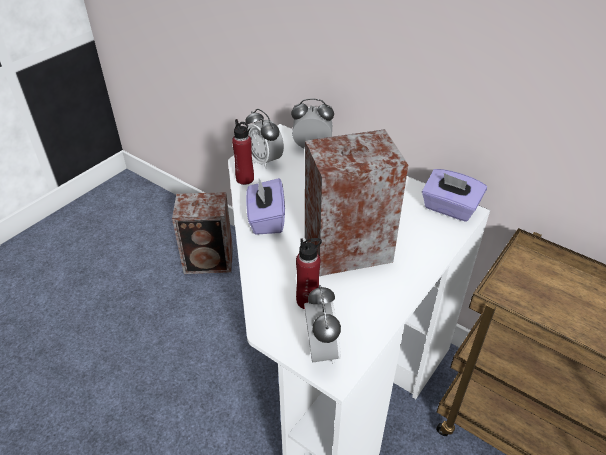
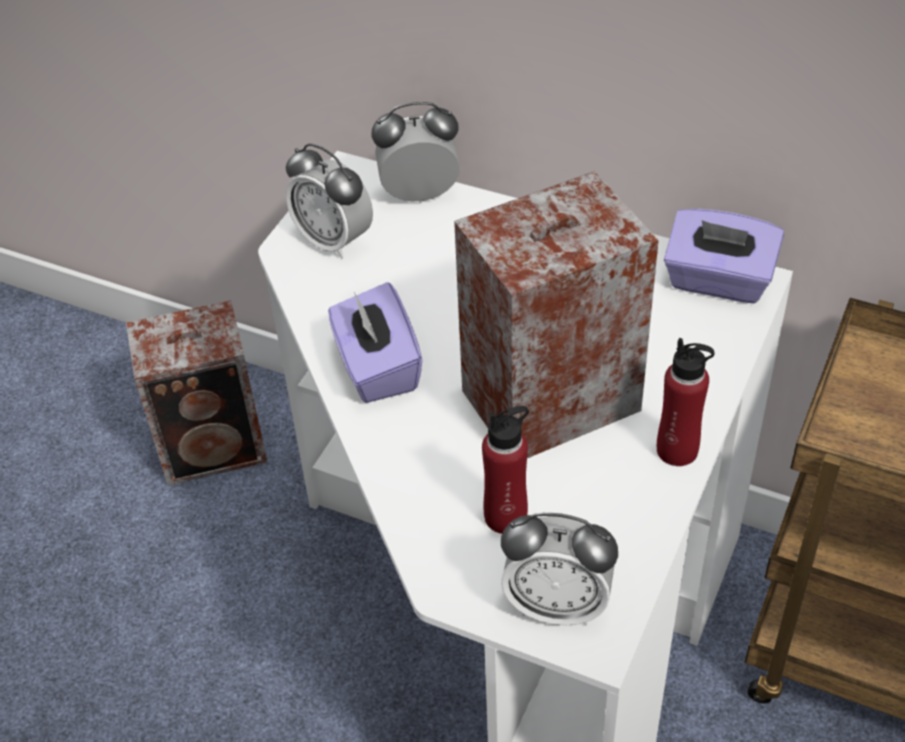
camera: 10 degrees left, 5 degrees up
(245, 179) = (307, 288): red bottle -> red bottle (677, 450)
(321, 350) = (557, 604): alarm clock -> alarm clock turned 120 degrees clockwise

